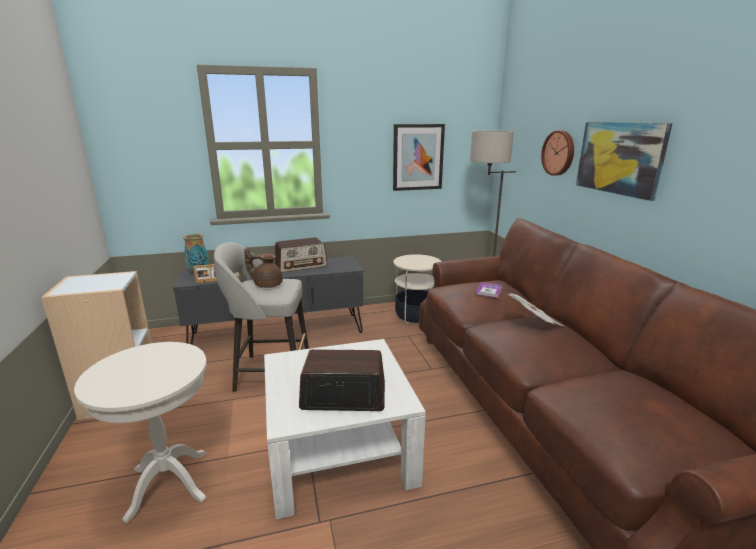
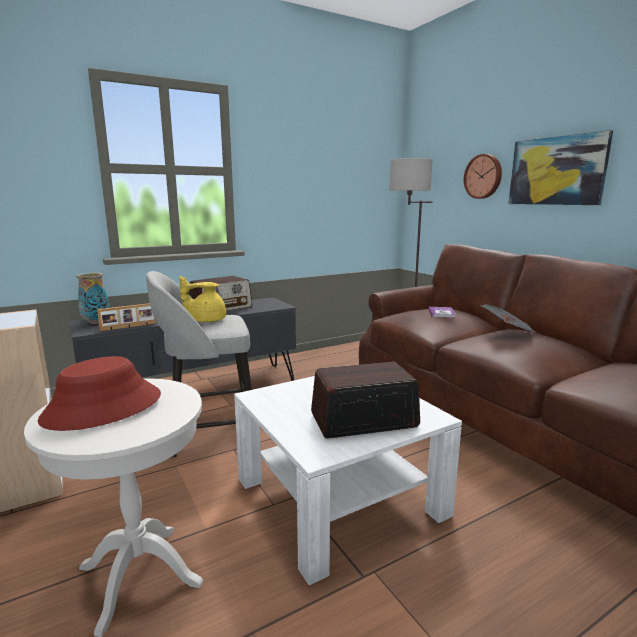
camera: 15 degrees left, 5 degrees down
(134, 367) = (103, 408): none -> red hat
(267, 284) = (207, 320): brown teapot -> yellow teapot
(415, 317) = (343, 361): beige side table -> none
(418, 157) = (332, 190): picture -> none

